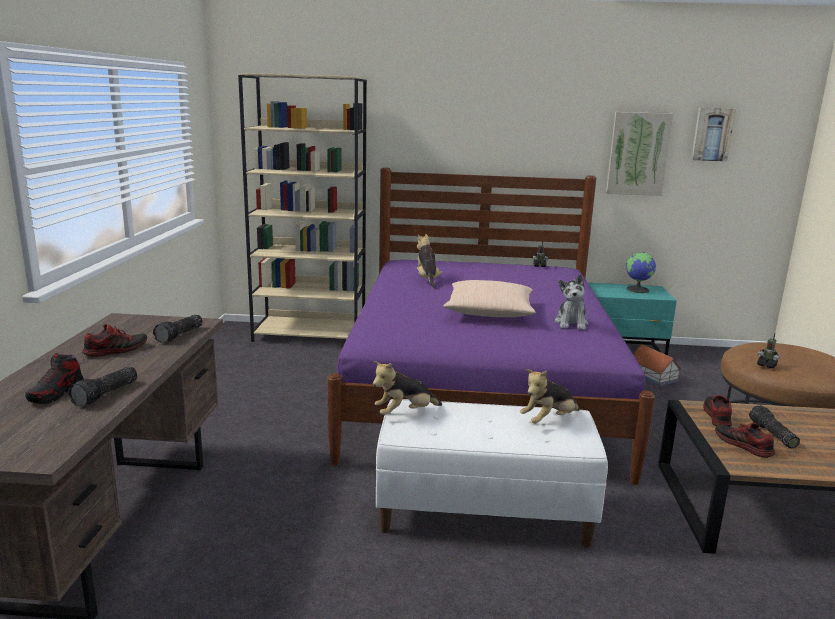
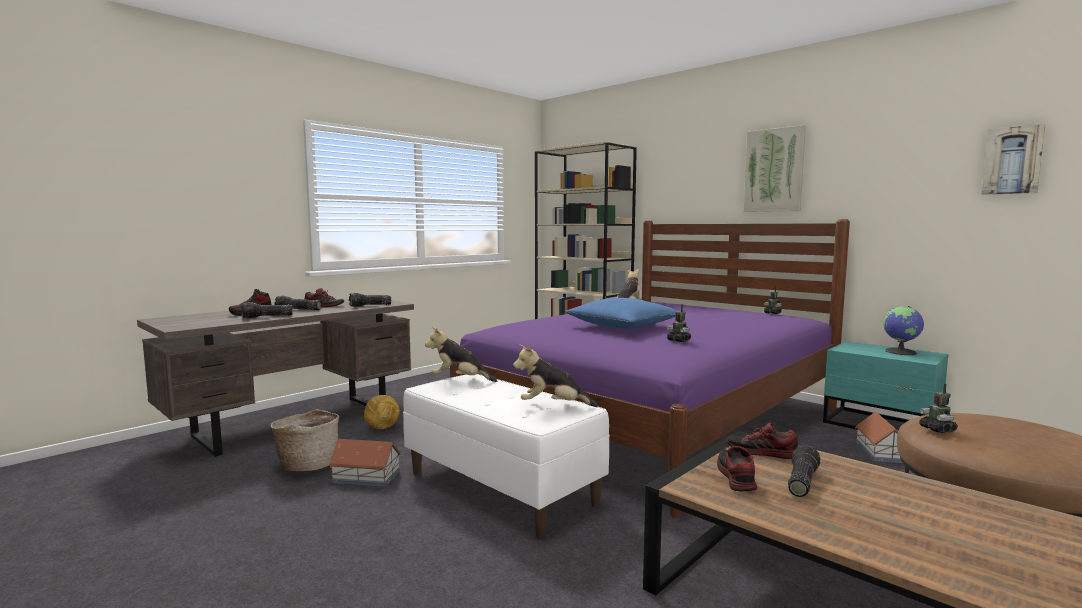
camera: 40 degrees right, 10 degrees down
(103, 368) = (297, 310): none -> flashlight
(244, 491) = (383, 428): none -> football
(250, 574) = (308, 465): none -> basket
(343, 557) = (366, 476): none -> toy house
(489, 311) = (623, 327): beige pillow -> blue pillow
(571, 323) = (678, 340): plush toy -> toy robot
(638, 154) = (906, 192): picture -> picture (774, 170)
(716, 417) = (762, 453): shoe -> shoe turned 120 degrees counterclockwise

